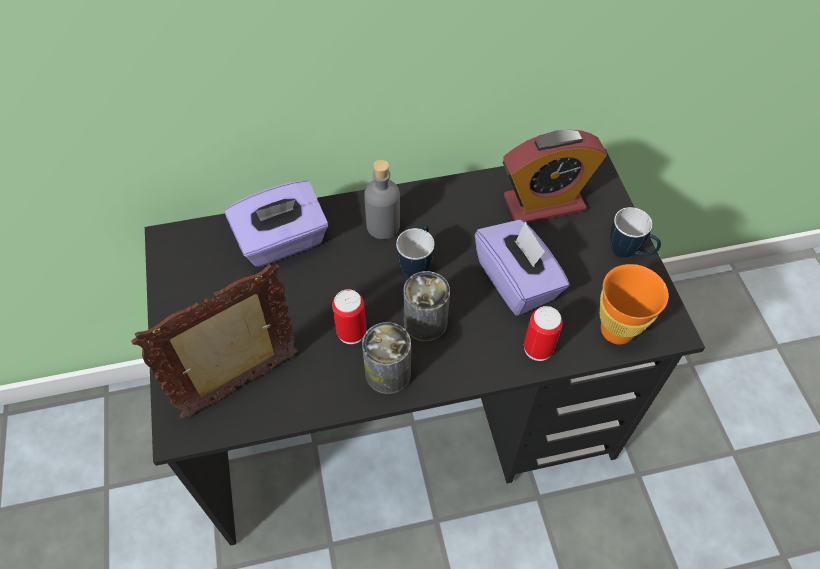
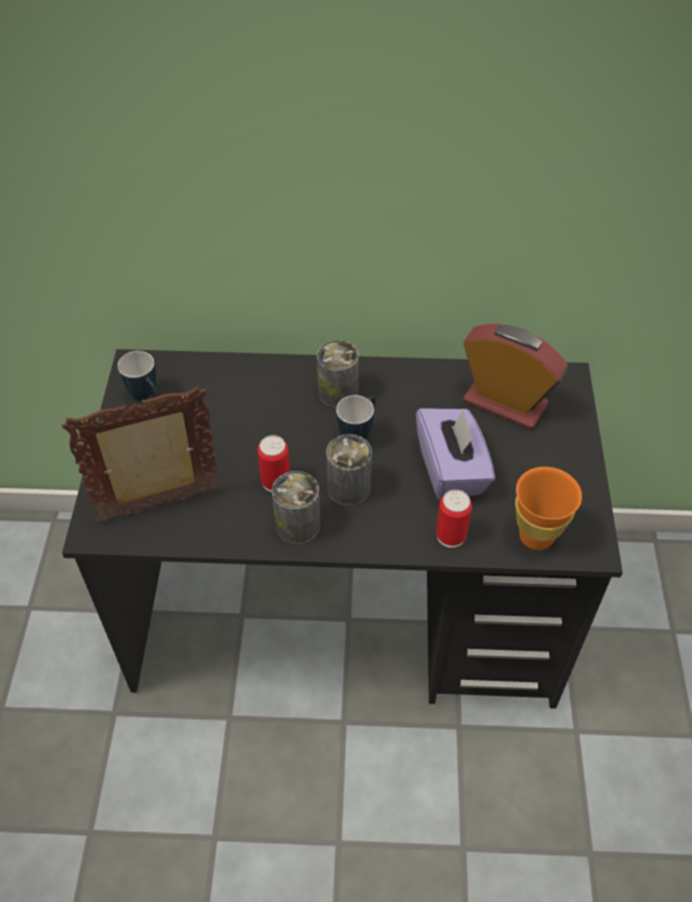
camera: 15 degrees right, 5 degrees down
(282, 242) = (238, 388): purple tissue box -> none
(383, 226) = (338, 392): grey bottle -> can
(544, 203) = (505, 403): alarm clock -> alarm clock turned 150 degrees counterclockwise
(628, 253) = (575, 467): mug -> mug (147, 398)

